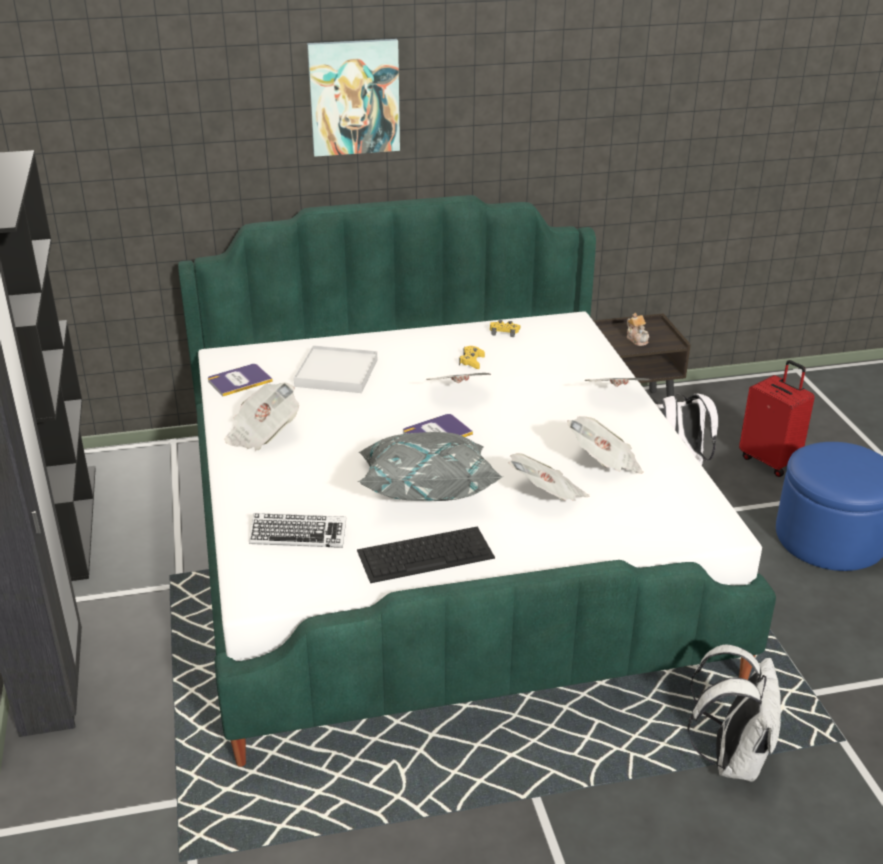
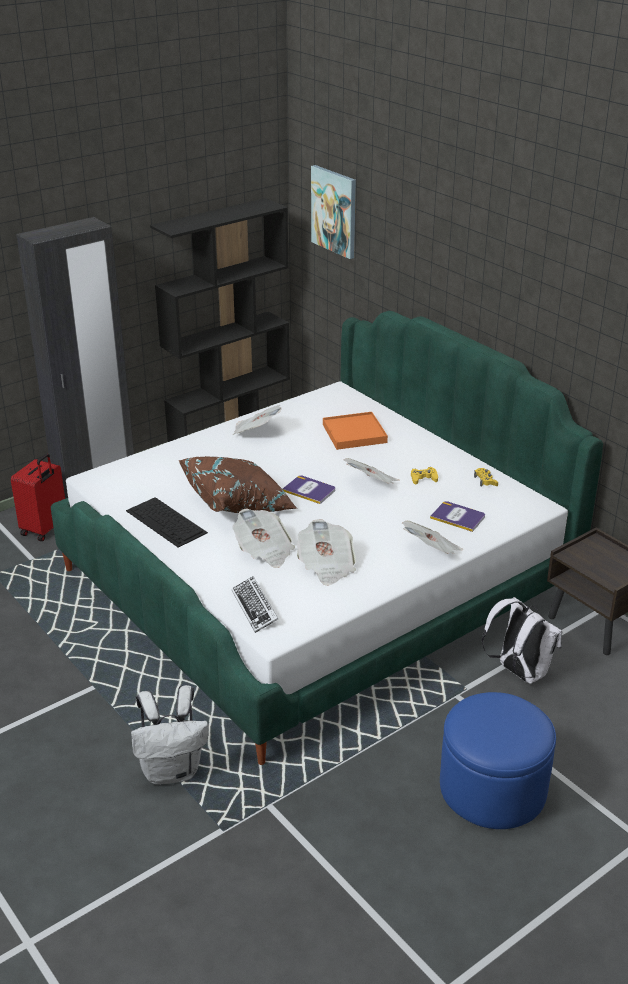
camera: 65 degrees right, 0 degrees up
(239, 381) = (312, 405): book -> book (458, 517)
(298, 535) = (157, 475): keyboard -> keyboard (255, 608)
(336, 373) = (354, 433): white tray -> orange tray
(354, 97) = (464, 247): picture -> picture (334, 211)
(426, 488) = (239, 503): grey pillow -> brown pillow
(637, 339) = (598, 562): teapot -> none
(770, 461) = (590, 730): red suitcase -> red suitcase (45, 529)

